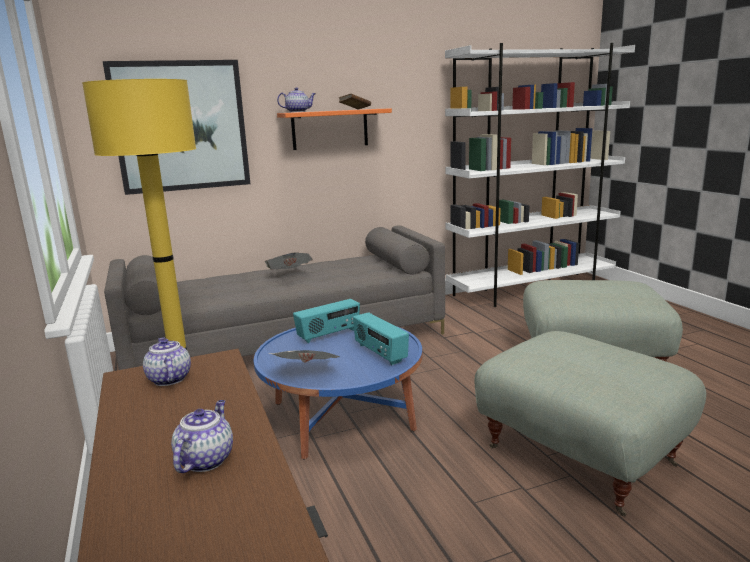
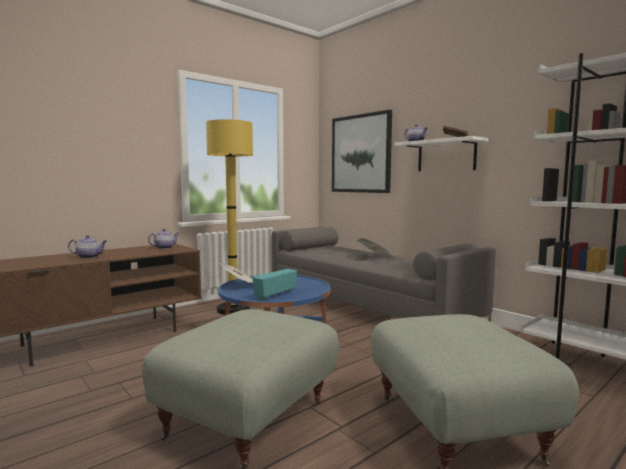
camera: 70 degrees right, 10 degrees down
(329, 335) = (299, 283): radio -> none
(330, 129) = (446, 156): orange shelf -> white shelf

